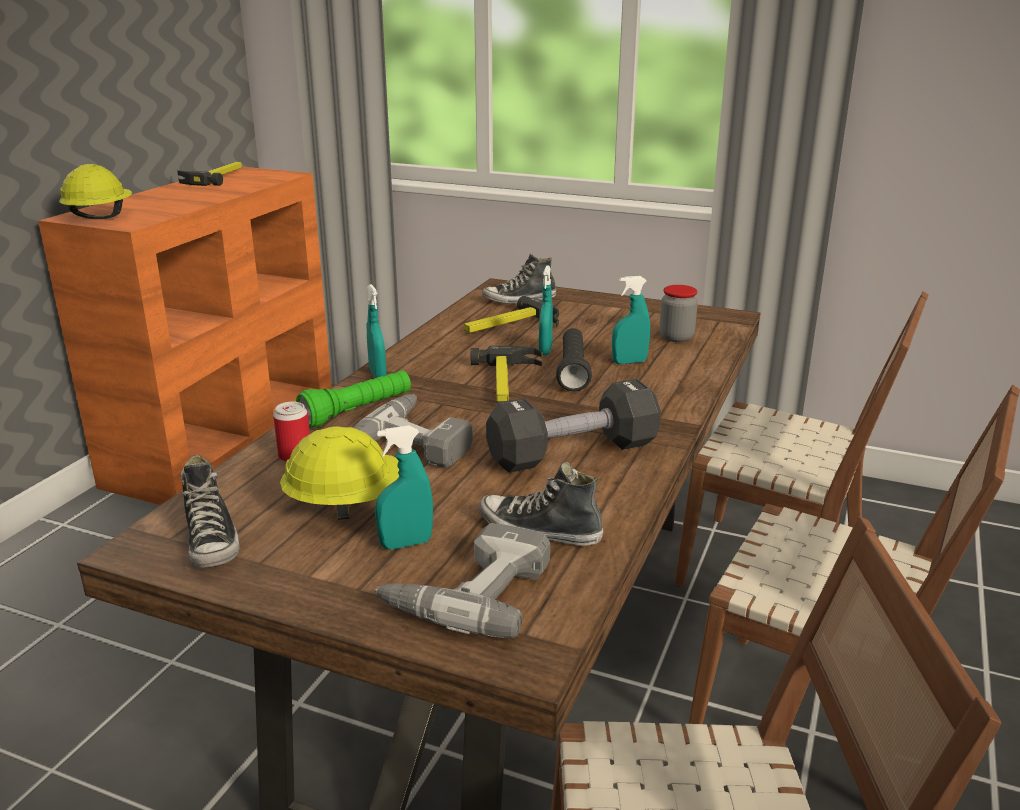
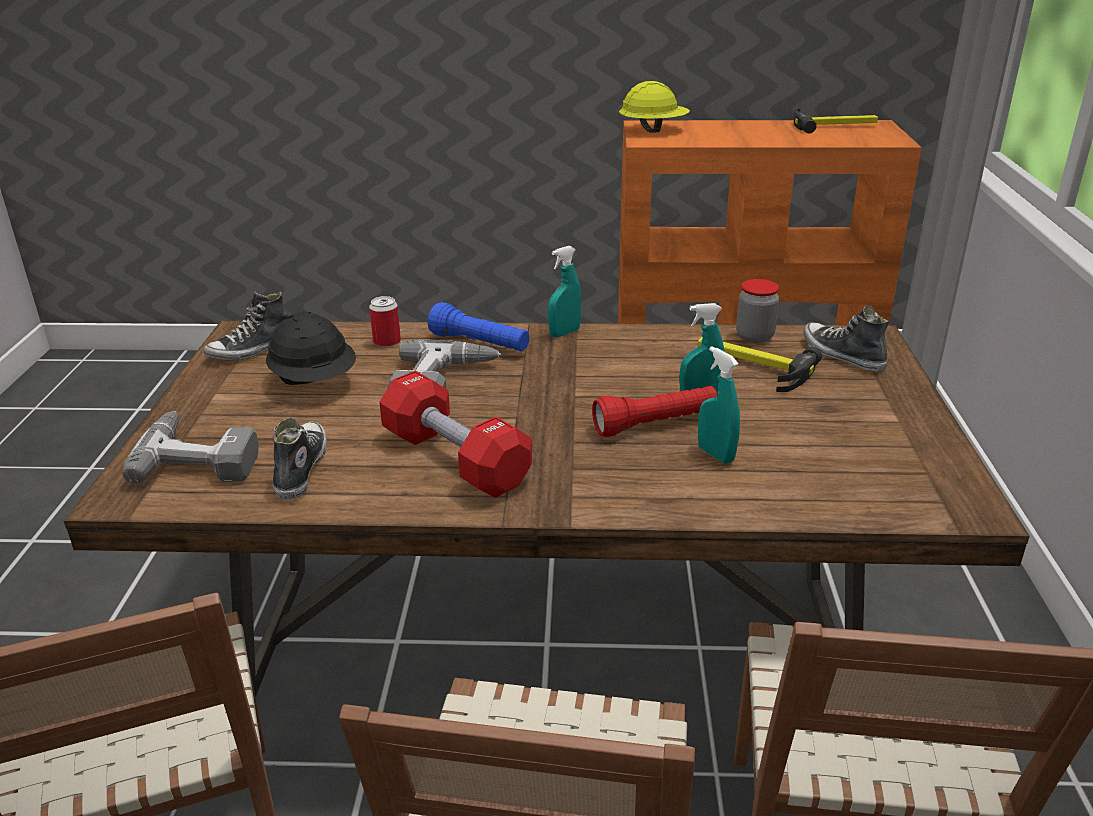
camera: 70 degrees right, 5 degrees up
(350, 506) = (315, 382): yellow hard hat -> black hard hat
(357, 412) = (480, 344): green flashlight -> blue flashlight
(406, 544) = (265, 416): turquoise spray bottle -> none
(507, 382) = (596, 395): hammer -> none
(572, 371) = (655, 424): black flashlight -> red flashlight
(573, 452) = (455, 459): black dumbbell -> red dumbbell
(676, 337) = (834, 475): jar -> jar (754, 336)

